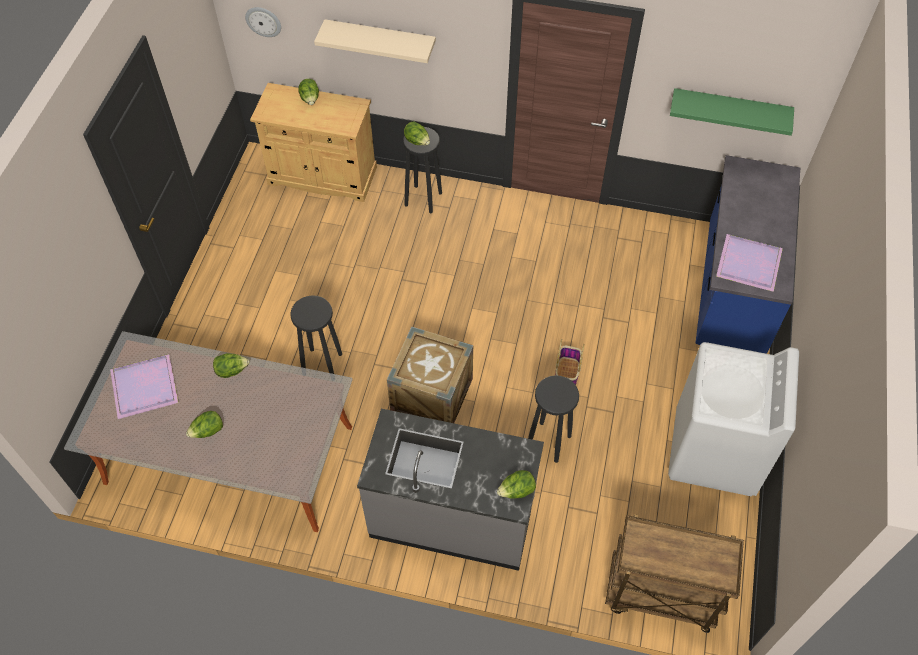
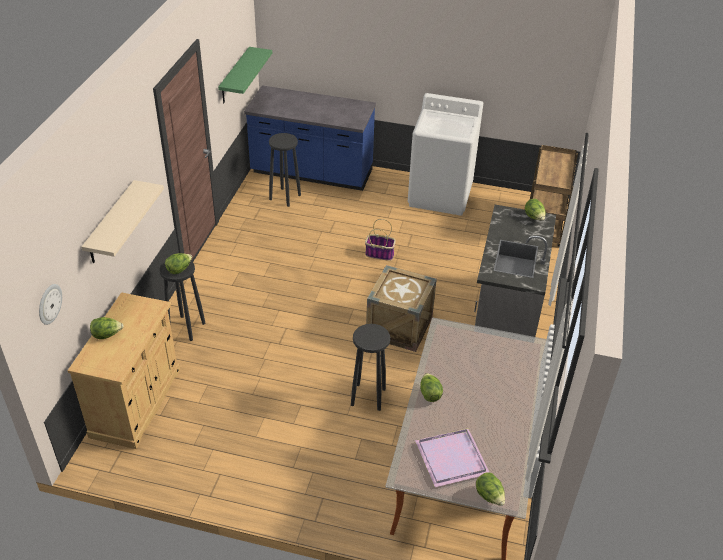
camera: 90 degrees left, 15 degrees down
(208, 431) = (493, 406): lettuce -> lettuce (489, 496)
(549, 442) = (438, 266): black stool -> black stool (285, 197)
(747, 264) = (345, 114): purple tray -> none

